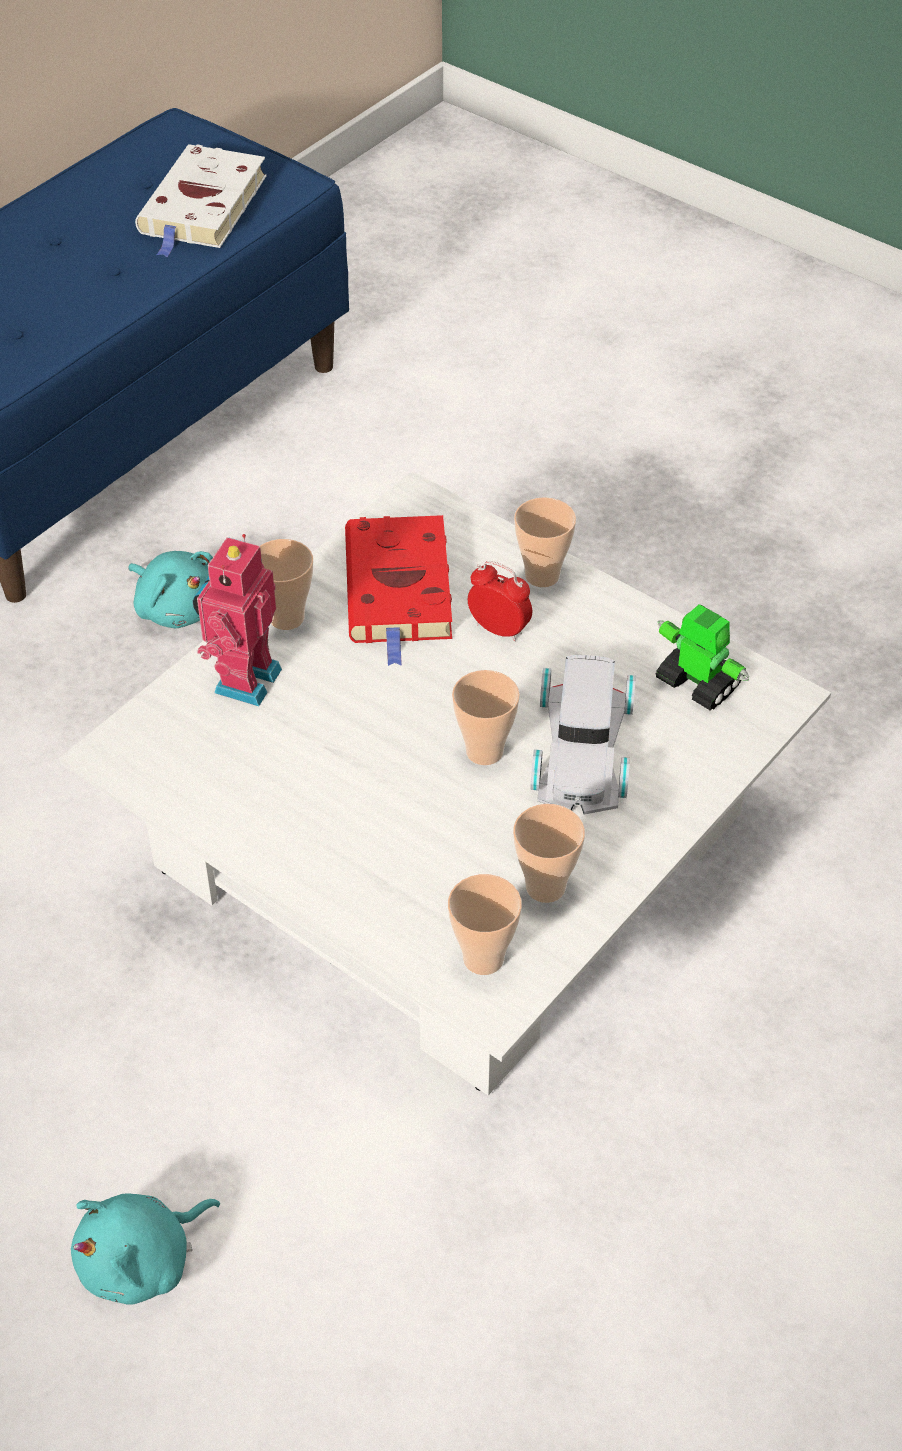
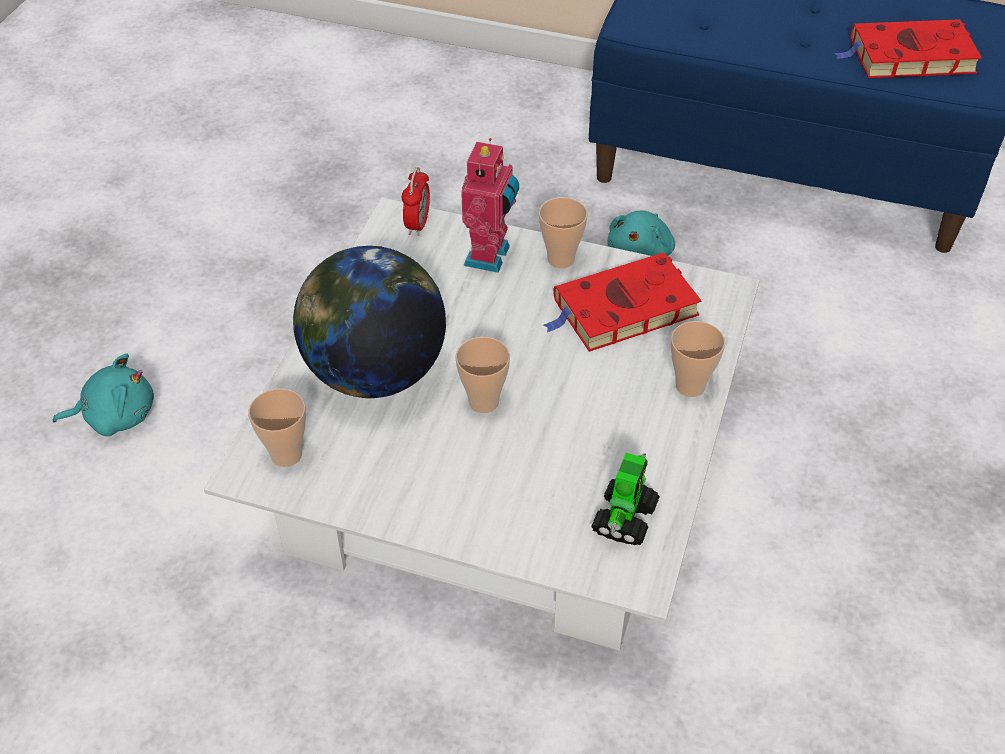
camera: 70 degrees right, 0 degrees up
(142, 1261) = (116, 415): turquoise plush toy -> turquoise plush toy turned 135 degrees clockwise
(202, 208) = (908, 56): white book -> red book
(243, 679) = (490, 256): toy robot -> toy robot turned 105 degrees clockwise
(389, 840) = (375, 373): none -> globe
(498, 629) = (615, 376): alarm clock -> alarm clock (417, 224)
(545, 887) = (365, 473): cup -> none
(580, 746) = (515, 457): white toy car -> none

